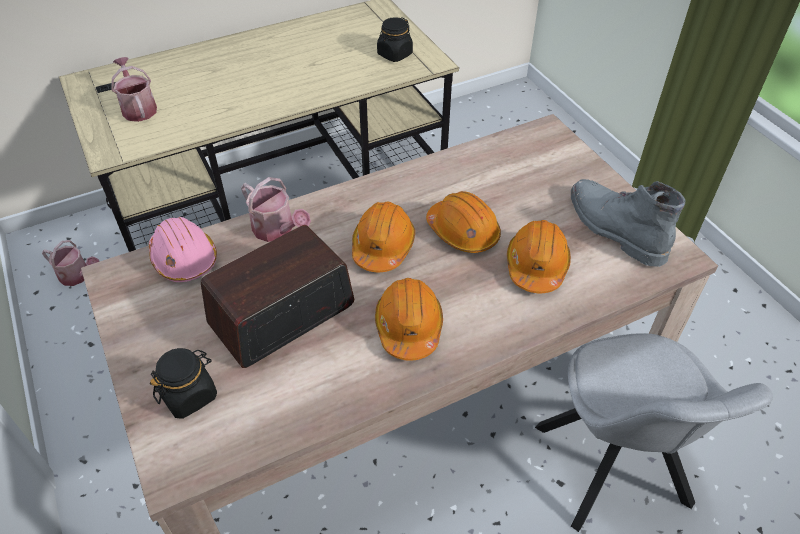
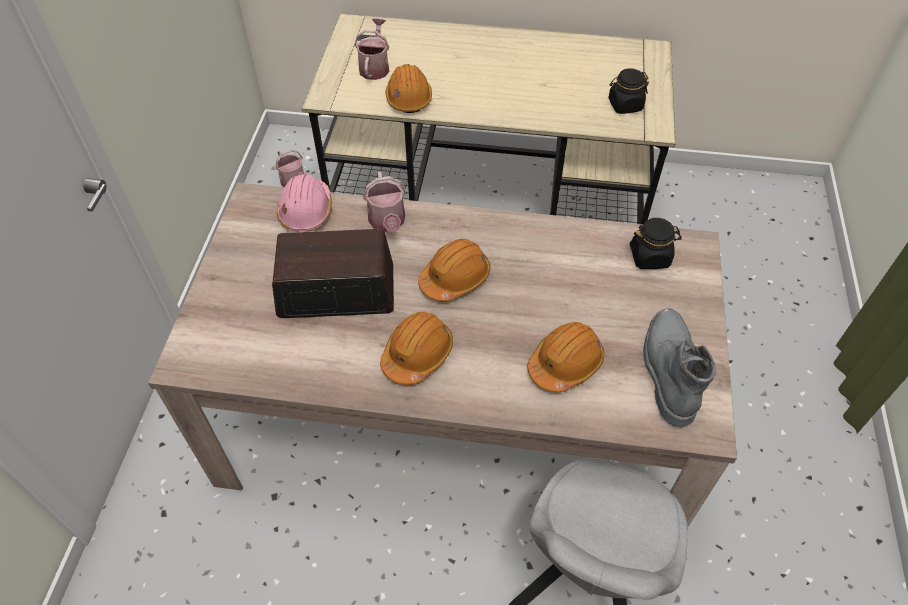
camera: 35 degrees right, 5 degrees up
(189, 395) = (231, 316): black jar -> black jar (650, 257)
(463, 232) = (530, 300): orange hard hat -> orange hard hat (408, 98)

